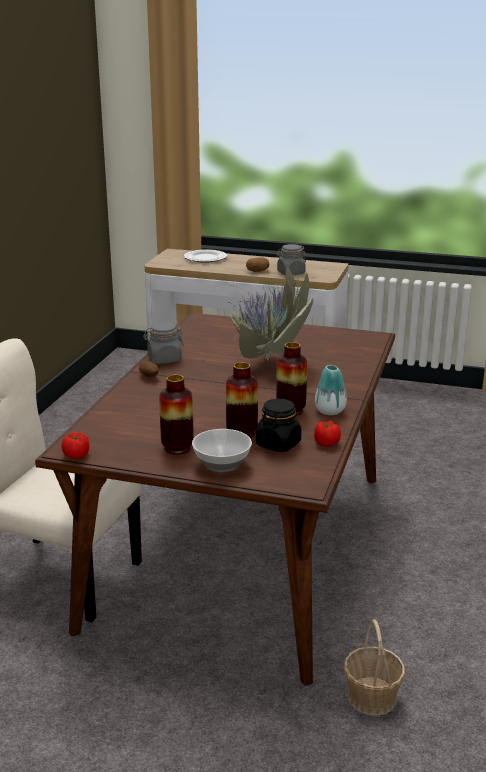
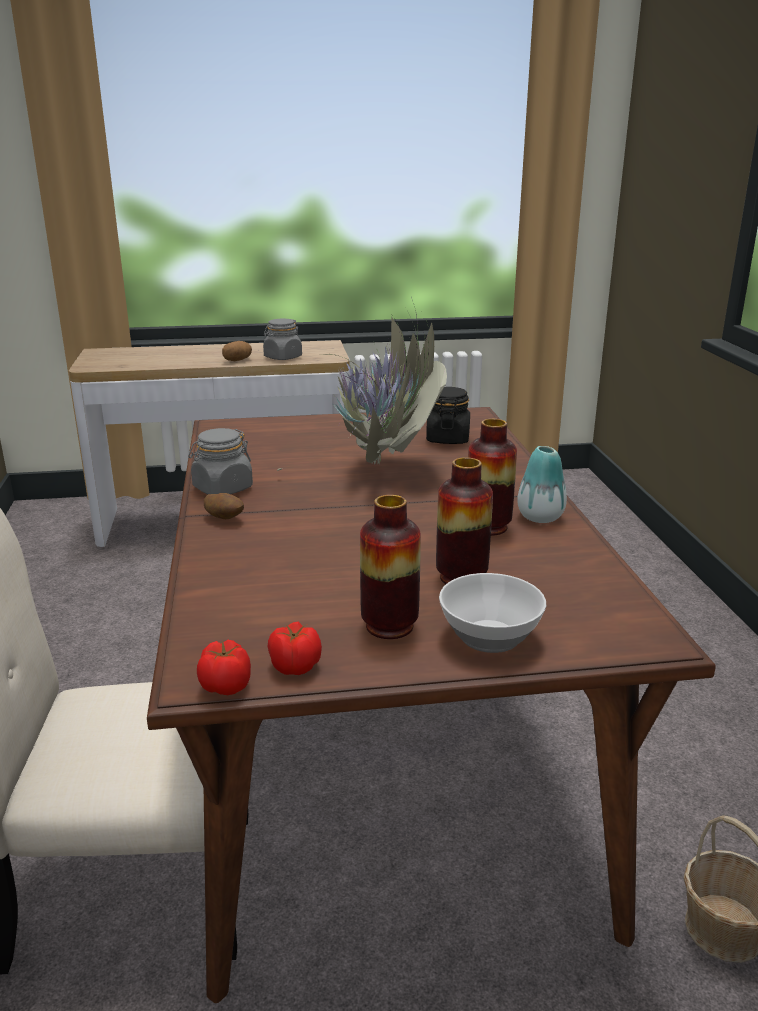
camera: 25 degrees left, 0 degrees up
(206, 258) = (151, 353): plate -> none
(278, 444) = (531, 581): black jar -> black jar (447, 439)
(326, 443) = (593, 564): tomato -> tomato (294, 666)

